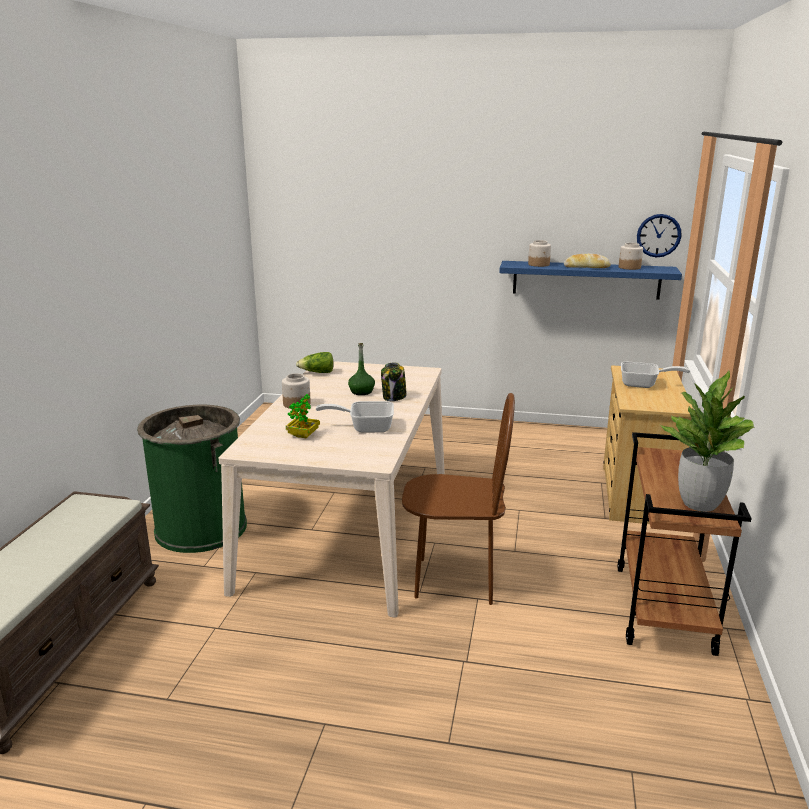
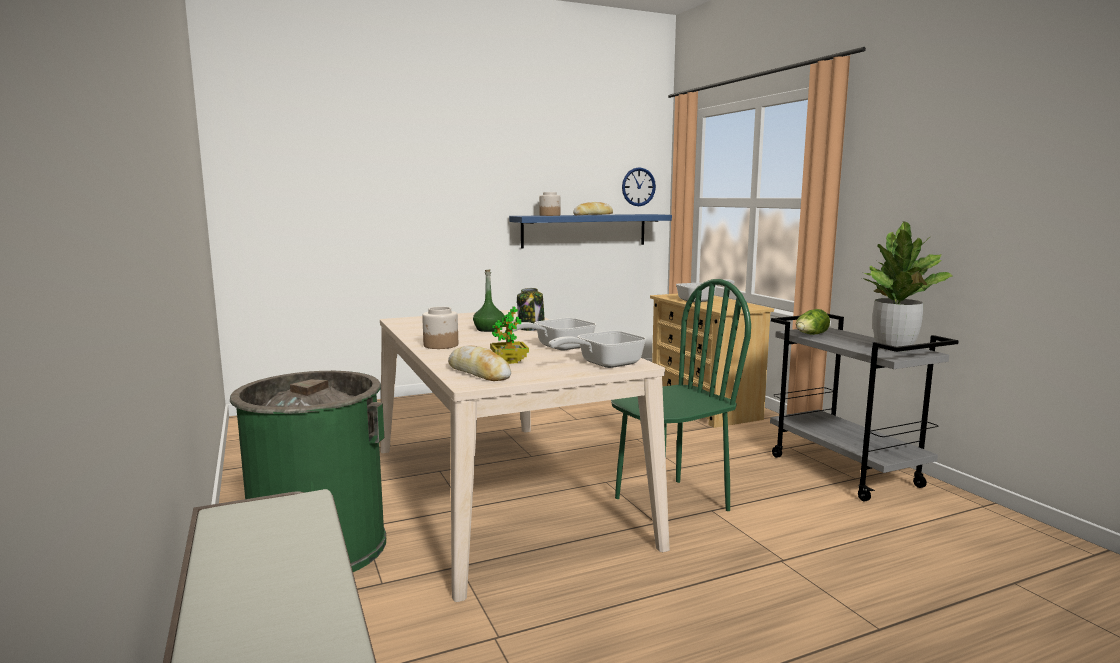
camera: 35 degrees left, 10 degrees down
(264, 442) = (479, 373): none -> bread
(317, 373) = (405, 325): lettuce -> lettuce (810, 335)
(356, 456) = (603, 364): none -> frying pan
(455, 580) = (670, 503): brown chair -> green chair
(629, 267) = (624, 214): jar -> none
(664, 610) = (846, 471): brown cart -> grey cart

